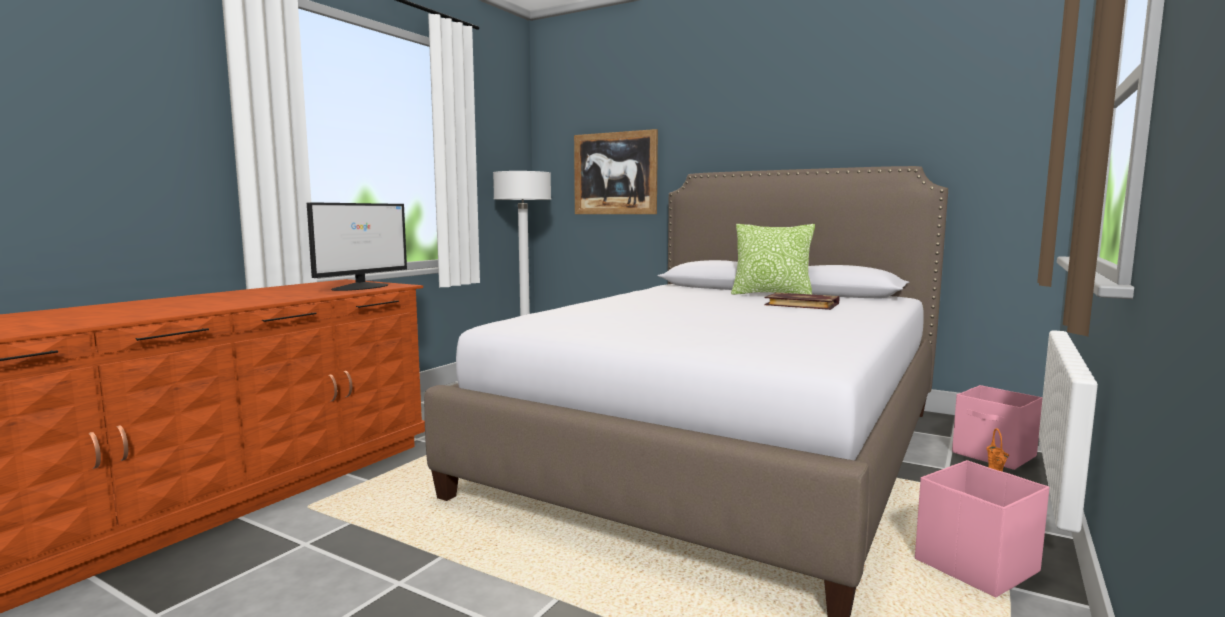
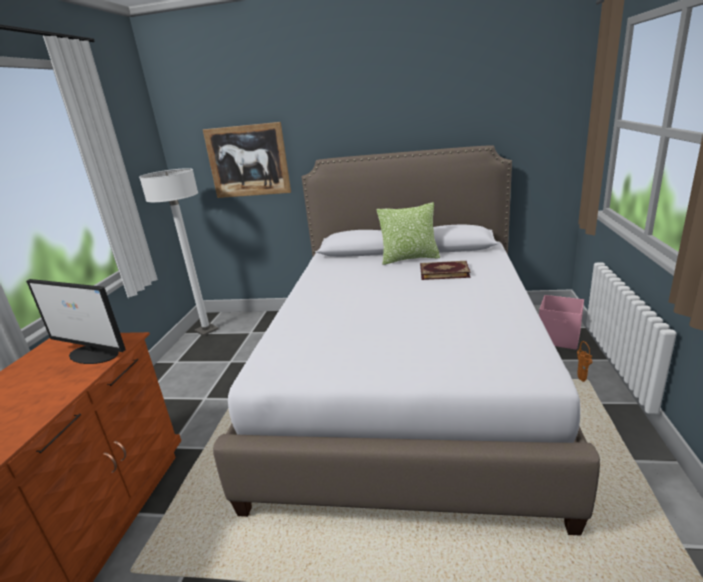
camera: 20 degrees left, 15 degrees up
(361, 287) = (94, 354): monitor -> monitor turned 105 degrees clockwise
(974, 566) = (608, 449): pink storage box -> none

